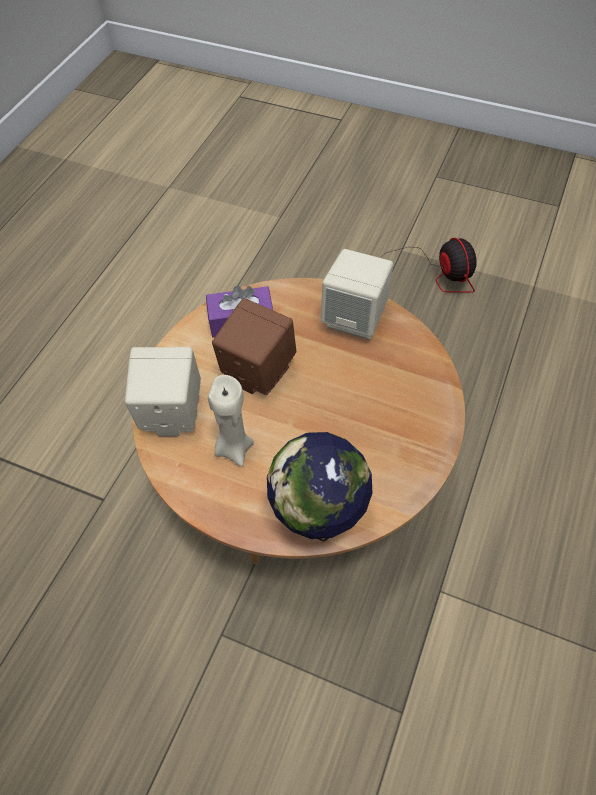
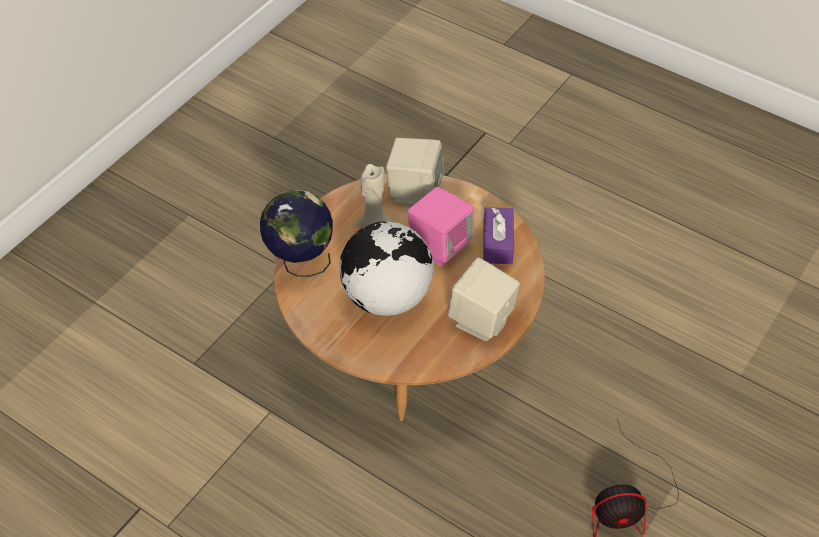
camera: 100 degrees right, 5 degrees down
(257, 372) = (440, 246): brown speaker -> pink speaker
(349, 410) = (386, 297): none -> globe

